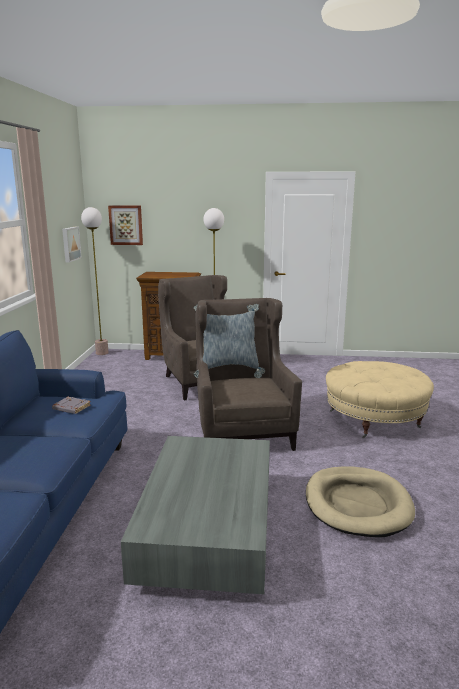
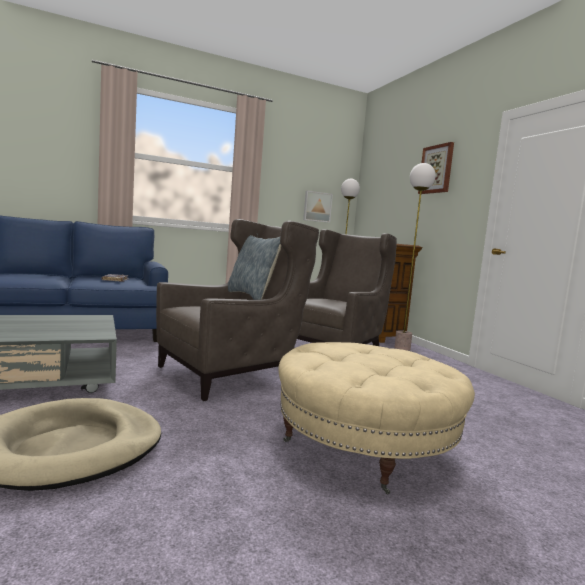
camera: 60 degrees right, 10 degrees down
(126, 225) = (378, 196): picture -> picture (436, 169)

